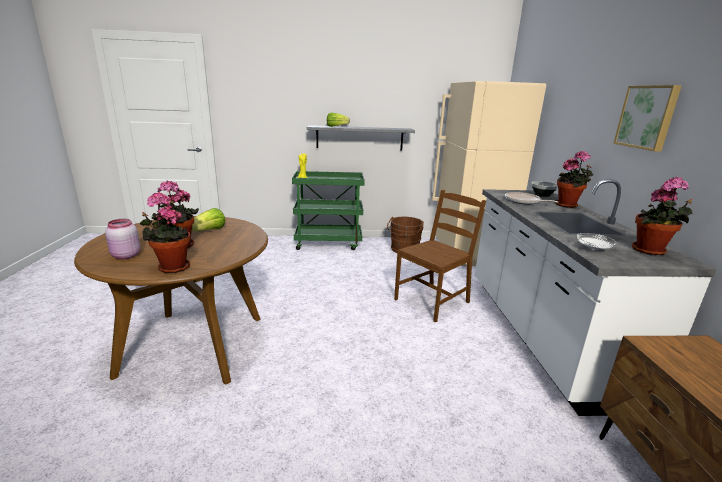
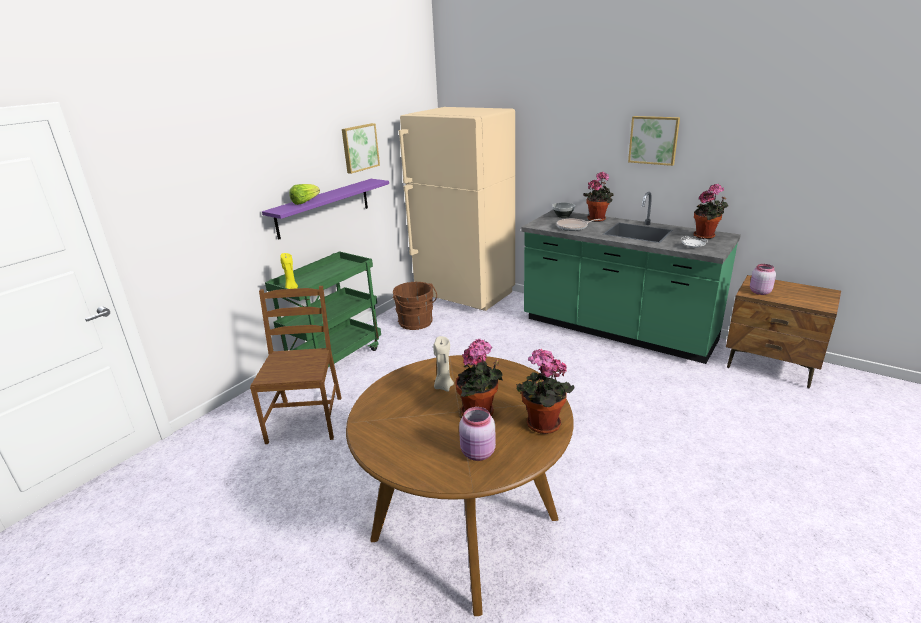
camera: 50 degrees left, 5 degrees up
(209, 231) = (443, 386): lettuce -> beige candle
(359, 138) = (323, 208): grey shelf -> purple shelf
(405, 102) = (359, 147): none -> picture
(432, 301) = (527, 351): brown chair -> brown chair (306, 419)
(539, 334) = (616, 331): white counter -> green counter
(670, 352) = (759, 292): none -> pink jar

